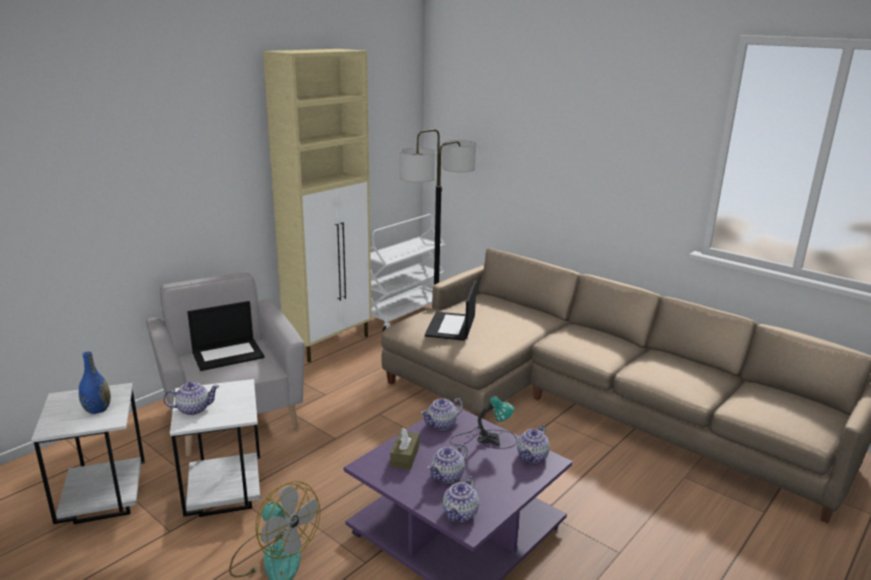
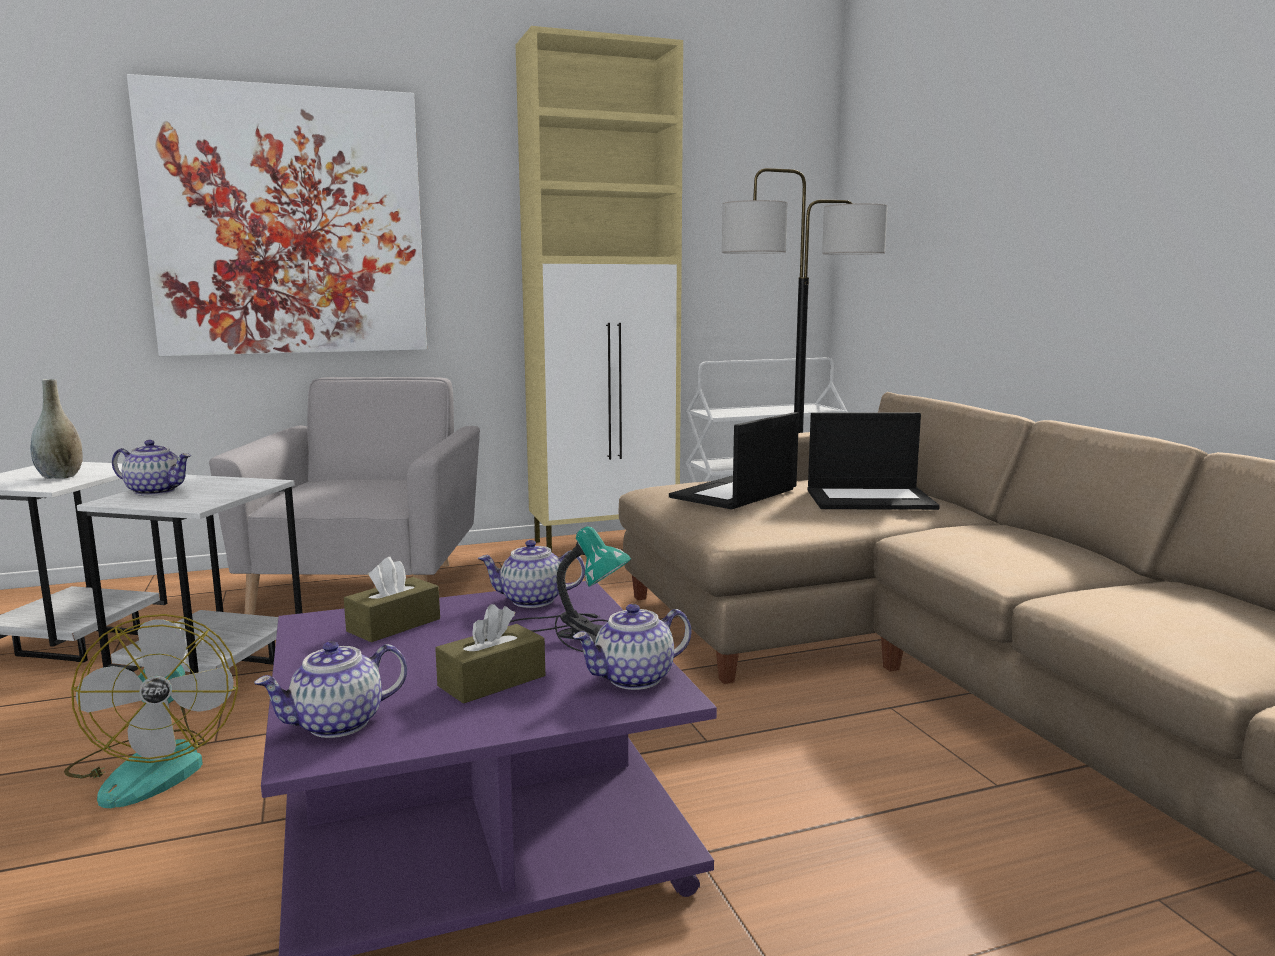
camera: 30 degrees right, 10 degrees down
(97, 410) = (60, 477): blue vase -> grey vase
(134, 187) = (288, 223): none -> picture
(228, 354) = (361, 482): laptop -> laptop (871, 499)
(447, 476) = (416, 666): teapot -> none
(486, 474) = (492, 681): none -> brown tissue box

